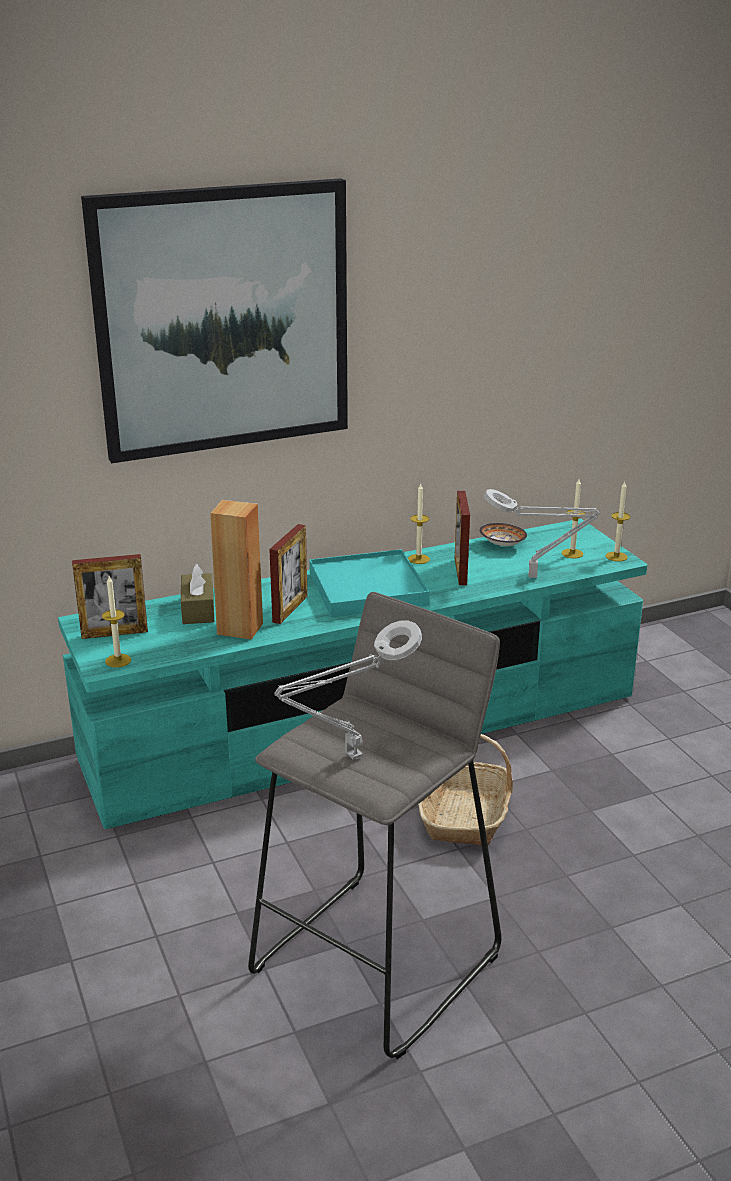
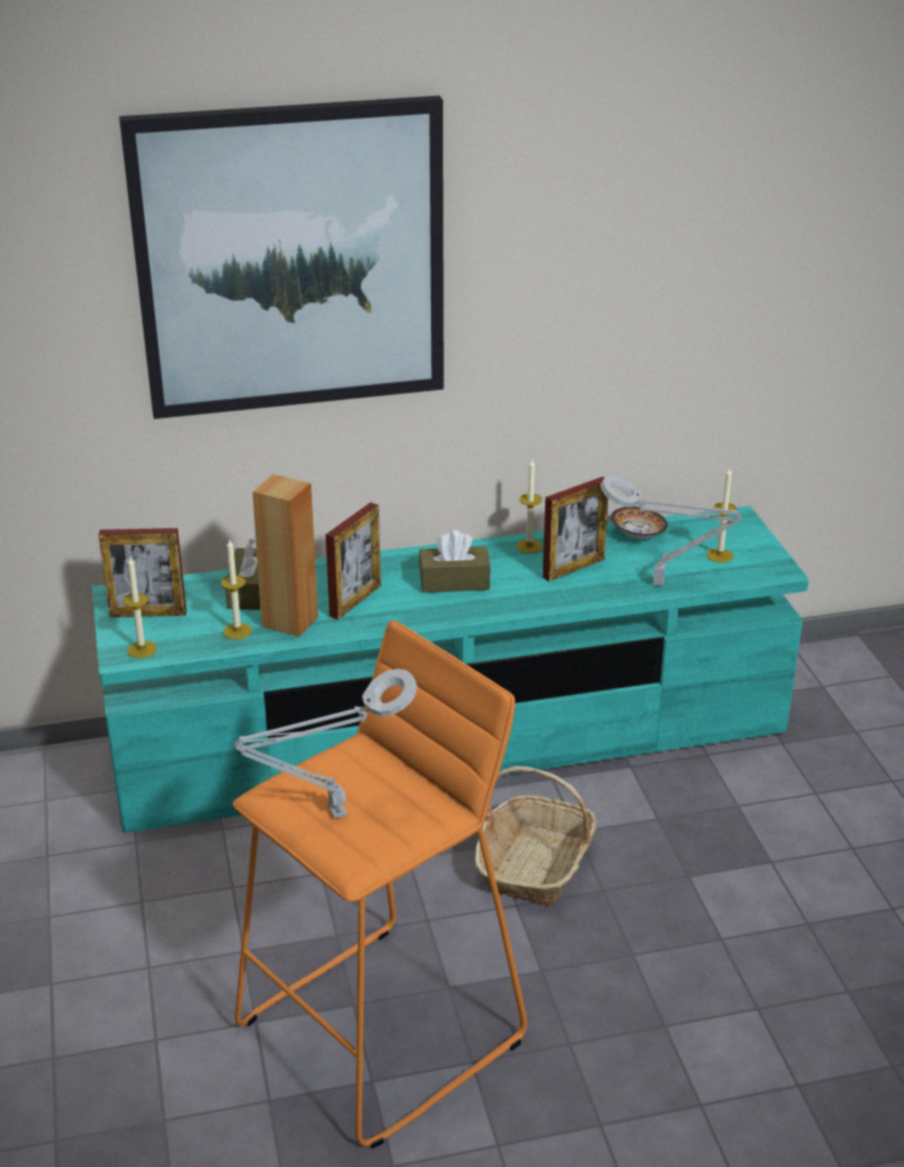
camera: 10 degrees right, 5 degrees up
(367, 589) = (454, 582): turquoise tray -> brown tissue box
(377, 963) = (382, 1032): grey stool -> orange stool
(460, 571) = (573, 568): picture frame -> picture frame turned 135 degrees counterclockwise
(616, 556) = (773, 564): candle -> candle (237, 631)

